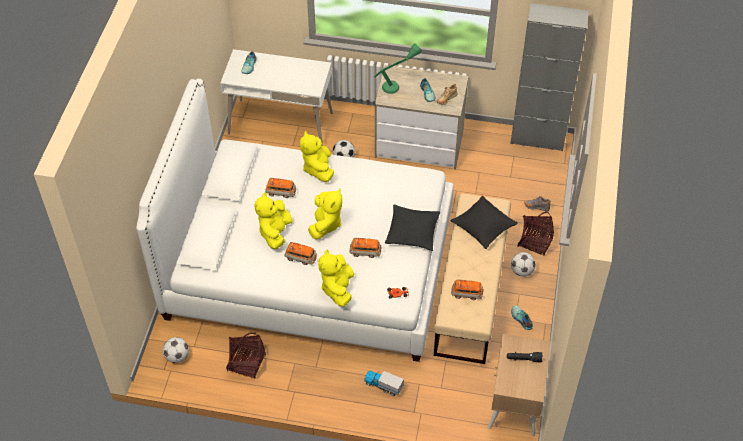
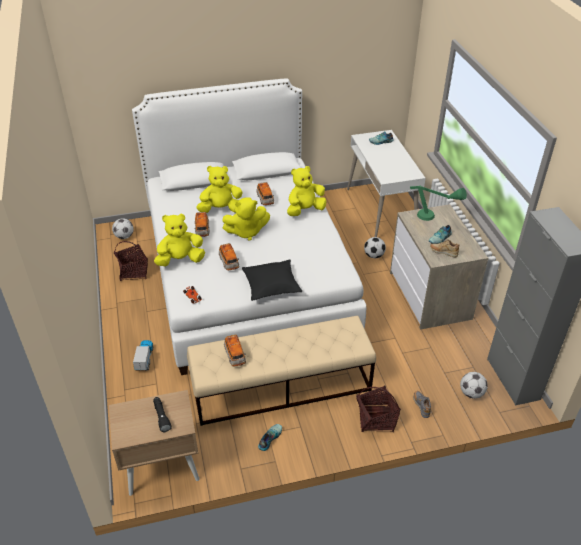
camera: 65 degrees right, 10 degrees down
(483, 226) = (326, 343): black pillow -> none
(522, 271) = (330, 420): football -> football (471, 393)

